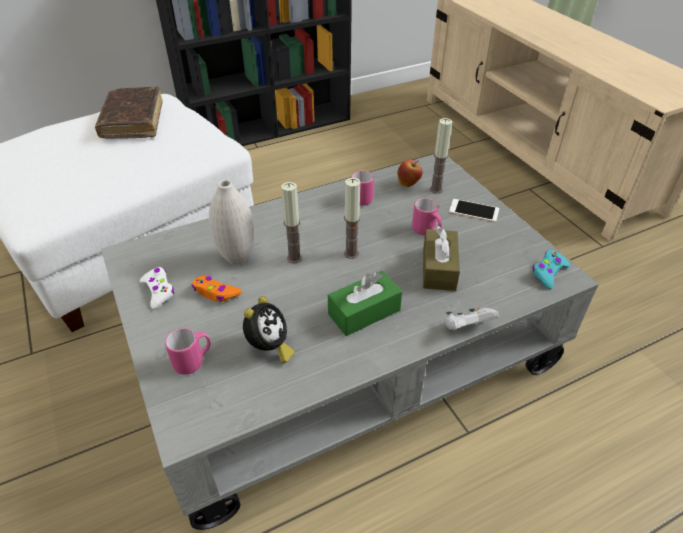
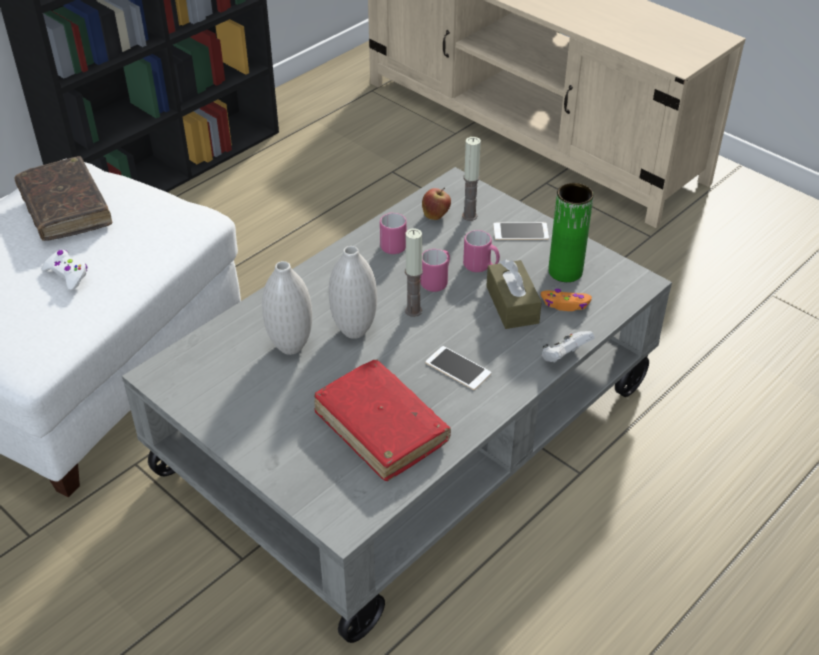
camera: 20 degrees left, 0 degrees up
(158, 291) = (225, 404): white game controller -> white game controller (67, 274)
(193, 361) = (311, 461): pink mug -> pink mug (437, 281)
(216, 293) = (290, 389): orange game controller -> orange game controller (565, 304)
(269, 348) = (381, 428): alarm clock -> red book
(294, 258) = (354, 331): candle -> white vase
(364, 312) = (458, 368): green tissue box -> phone
(499, 251) = (565, 271): none -> green vase
(548, 273) = (621, 282): turquoise game controller -> none

